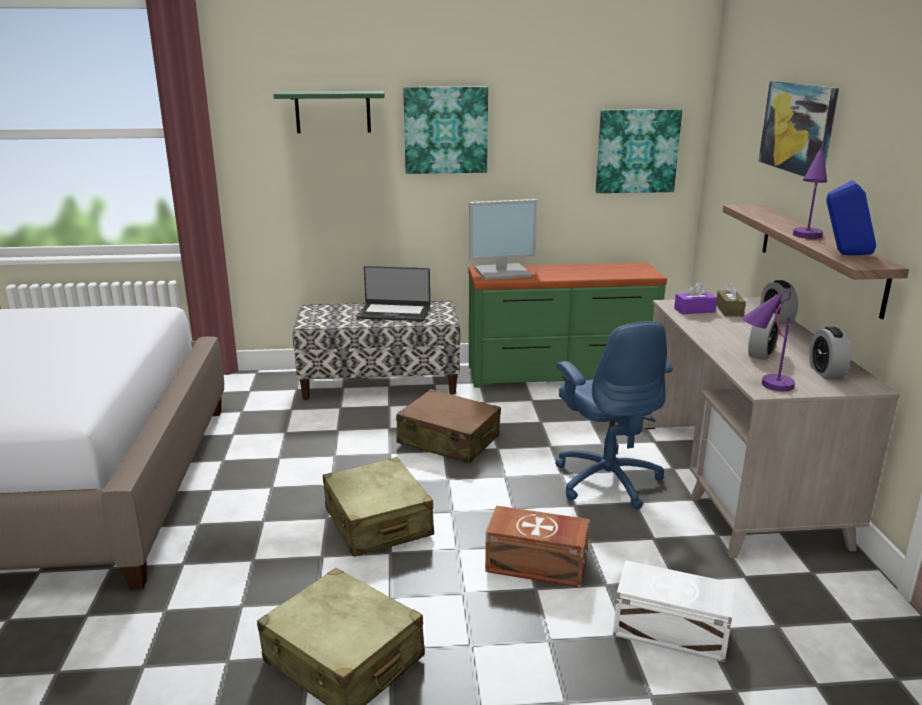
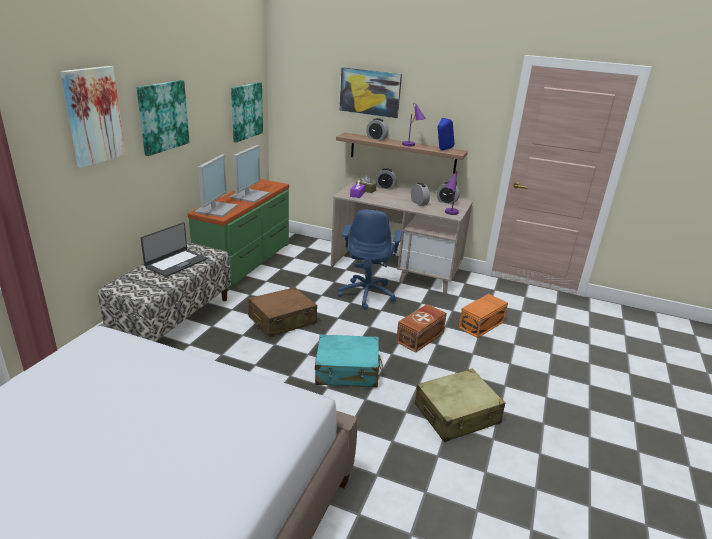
camera: 65 degrees left, 5 degrees up
(333, 112) = (93, 116): green shelf -> picture
(377, 522) = (347, 370): beige suitcase -> turquoise suitcase
(577, 273) = (249, 195): none -> monitor
(607, 480) = (367, 294): blue office chair -> blue office chair turned 90 degrees clockwise
(672, 632) = (482, 325): white storage box -> orange storage box
(781, 218) = (376, 138): none -> alarm clock

